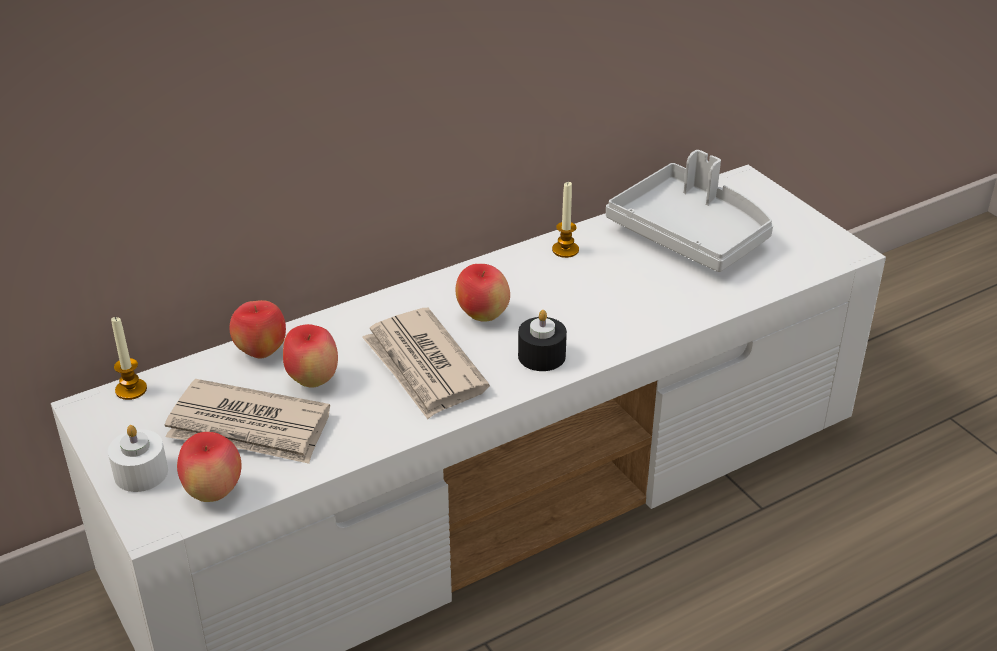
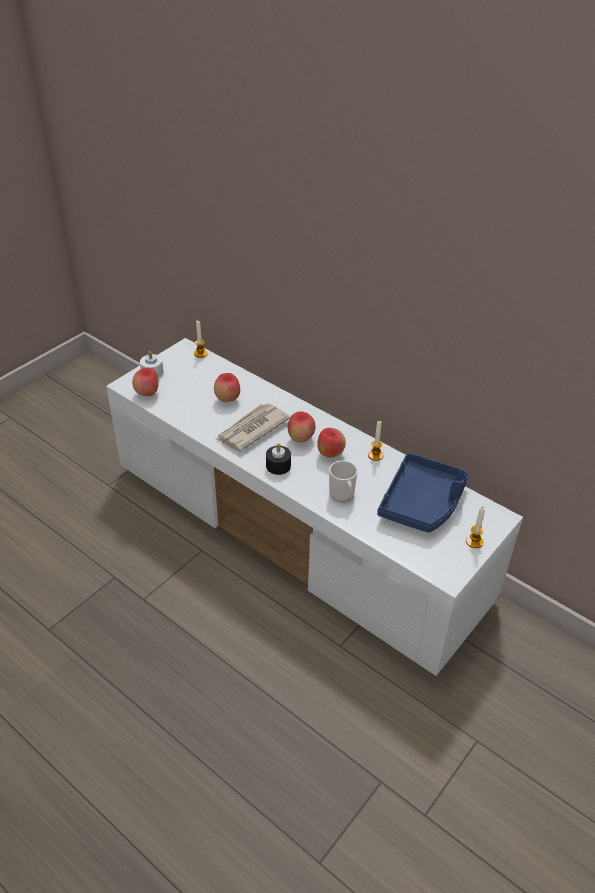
camera: 70 degrees right, 5 degrees up
(249, 428) = (189, 391): newspaper -> none
(261, 352) = (240, 379): apple -> apple (330, 454)
(645, 303) = (342, 495): none -> mug
(691, 234) = (422, 502): grey tray -> blue tray
(785, 213) = (474, 541): none -> candle

